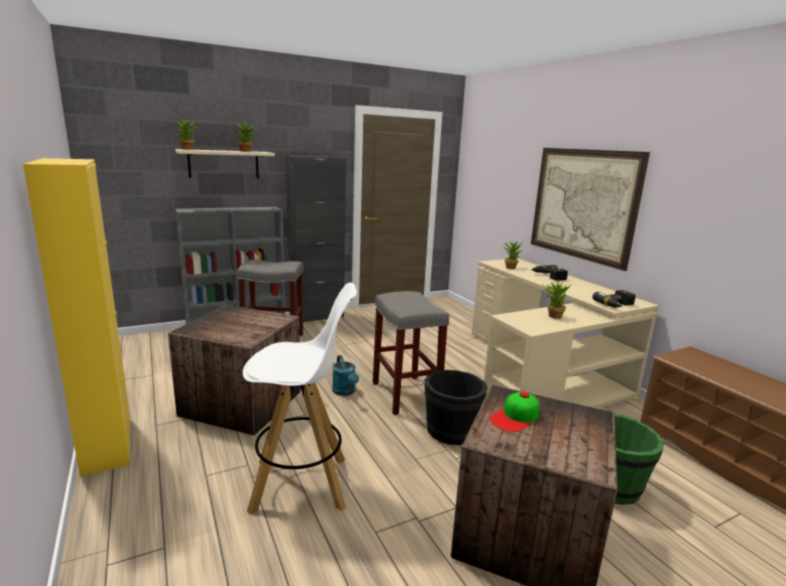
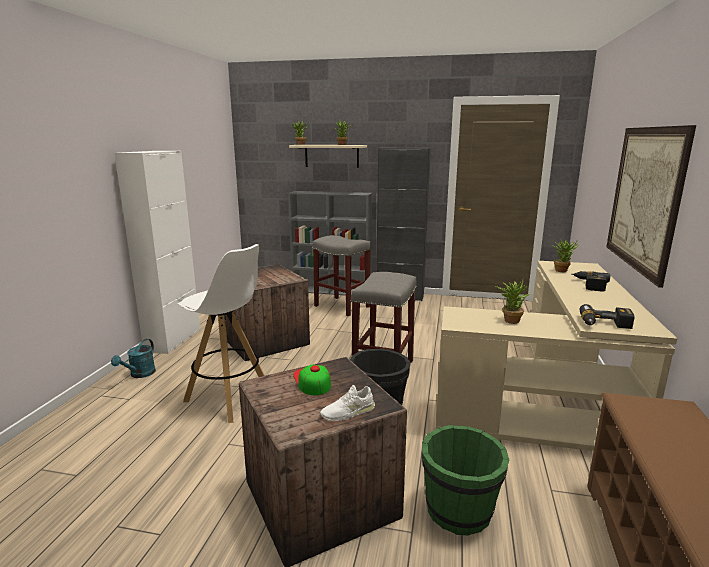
camera: 40 degrees right, 0 degrees up
(107, 444) = (173, 340): yellow cabinet -> white cabinet
(345, 392) = (340, 354): turquoise watering can -> turquoise watering can (139, 374)
(515, 417) = (312, 380): cap -> cap turned 75 degrees clockwise
(591, 432) = (348, 412): none -> white shoe

